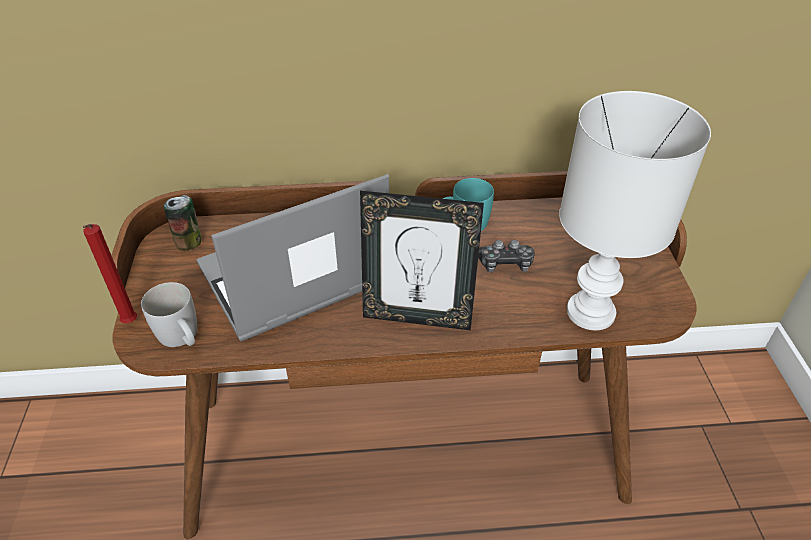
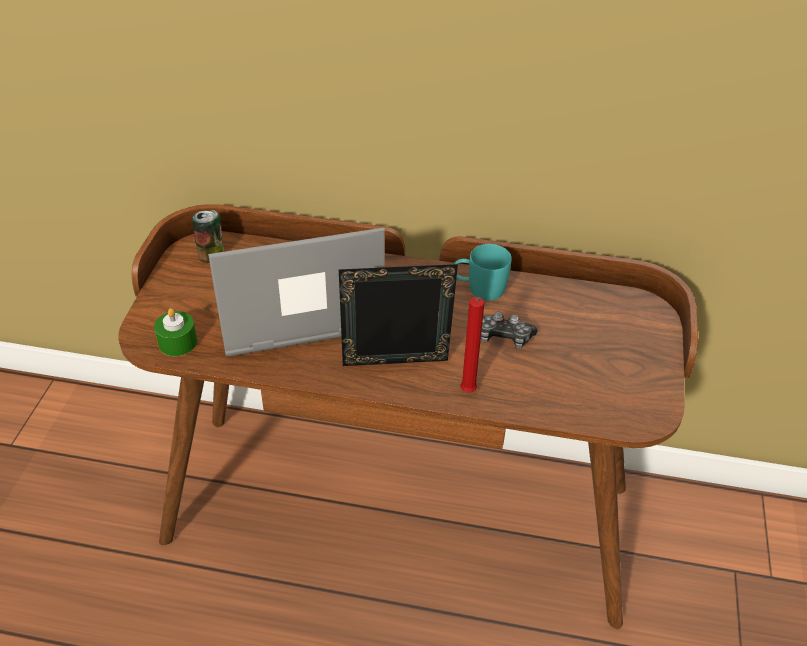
camera: 15 degrees right, 0 degrees up
(129, 324) = (137, 320): red candle -> red candle (467, 393)
(182, 338) = (177, 342): white mug -> green candle
(417, 317) = (396, 369): picture frame -> picture frame turned 150 degrees clockwise
(588, 312) = (565, 402): white table lamp -> none

